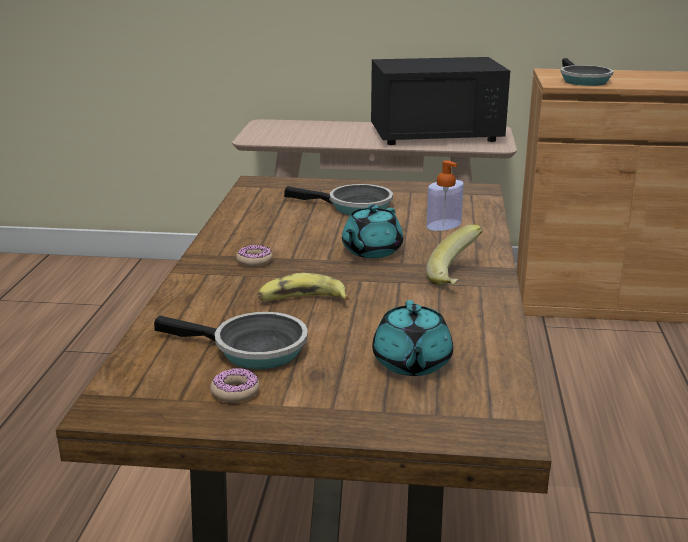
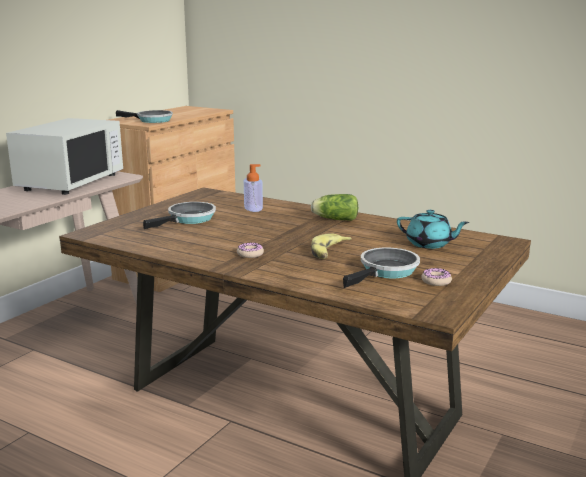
camera: 65 degrees left, 5 degrees down
(371, 251) = (272, 228): turquoise teapot -> none
(436, 135) = (71, 182): black microwave -> white microwave
(458, 278) = (334, 219): banana -> lettuce

